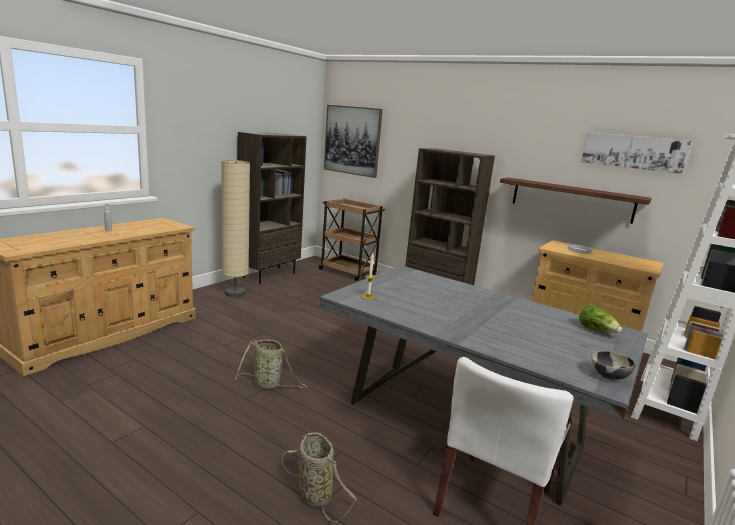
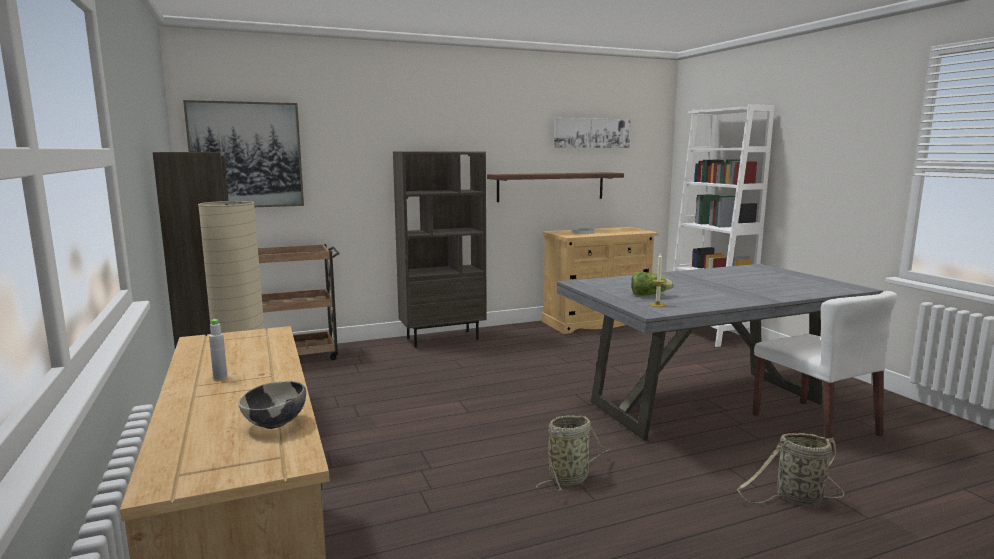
camera: 55 degrees left, 5 degrees down
(597, 331) = (755, 270): lettuce -> lettuce (649, 295)
(609, 377) = (841, 284): bowl -> bowl (275, 424)

